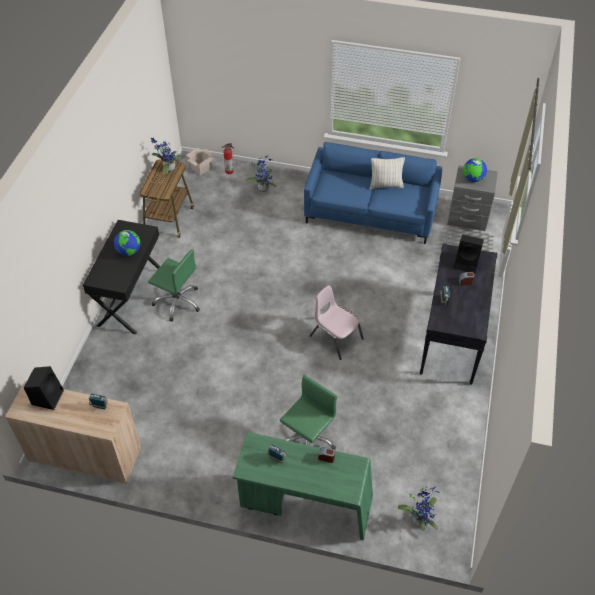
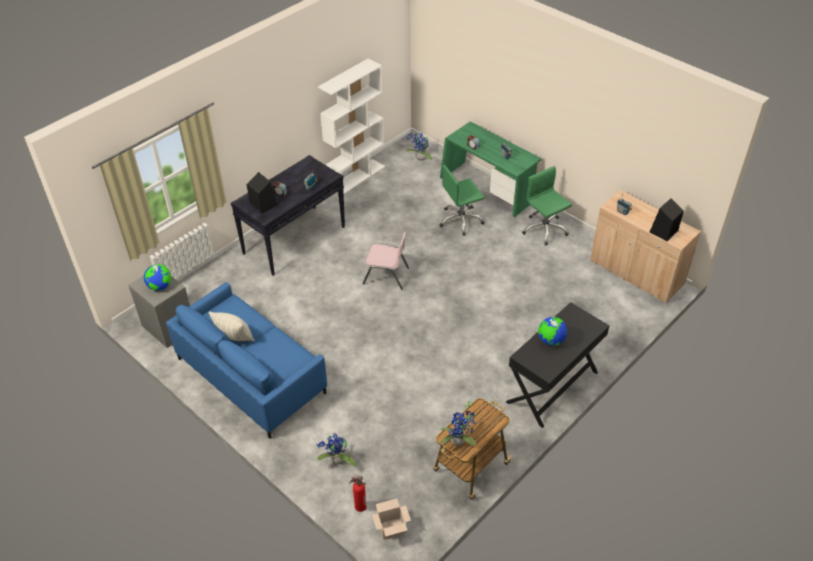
camera: 150 degrees left, 5 degrees down
(178, 302) = (507, 363): green office chair -> green office chair (544, 229)
(335, 337) = (386, 276): pink chair -> pink chair turned 60 degrees counterclockwise
(466, 448) = (356, 177): none -> white bookcase

